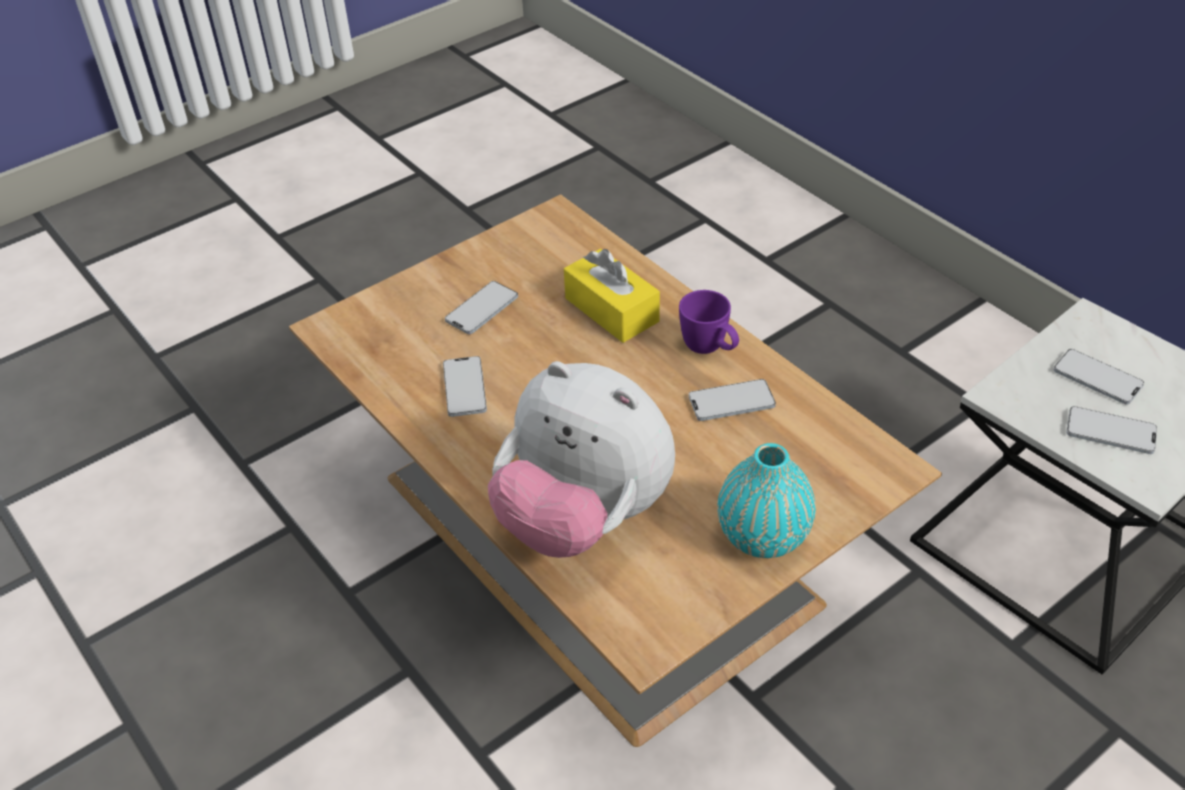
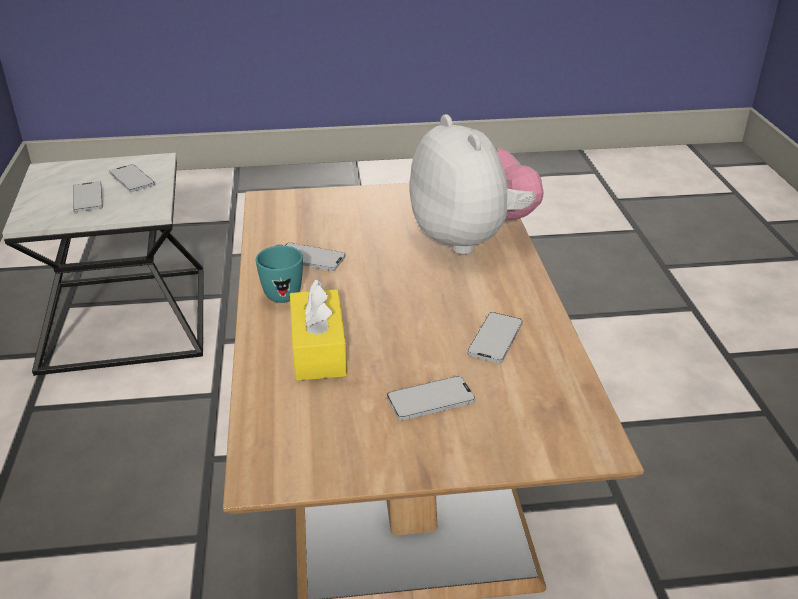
camera: 150 degrees left, 10 degrees down
(710, 350) = (282, 291): purple mug -> turquoise mug
(763, 535) = (376, 200): turquoise vase -> none

